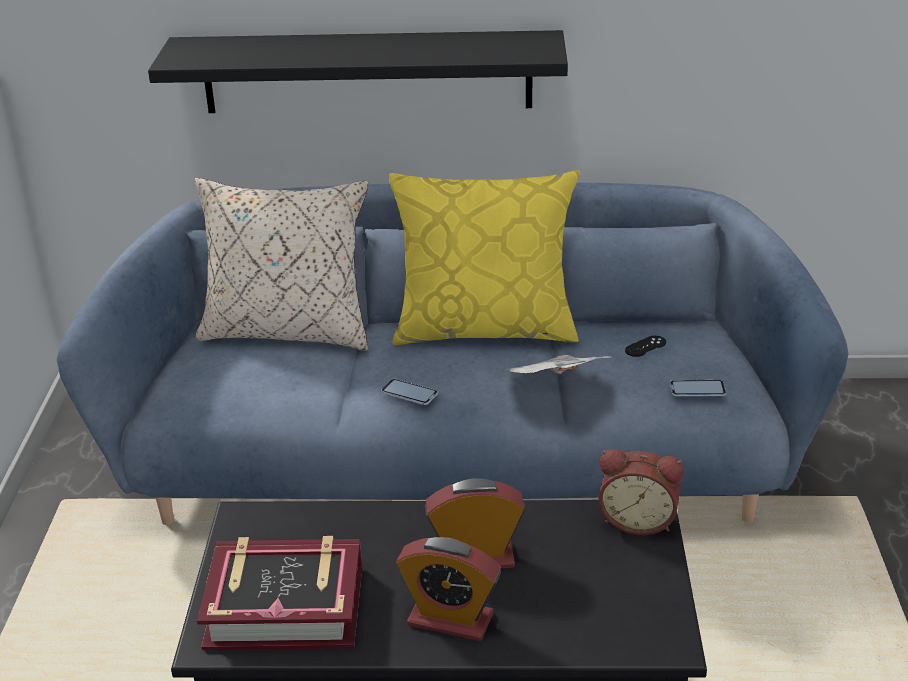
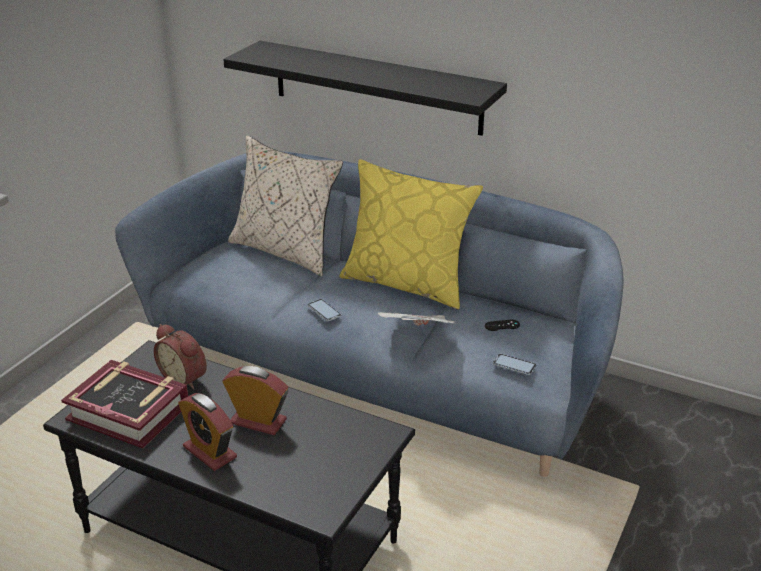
camera: 25 degrees right, 0 degrees up
(638, 520) = (377, 433): alarm clock -> alarm clock (185, 378)

